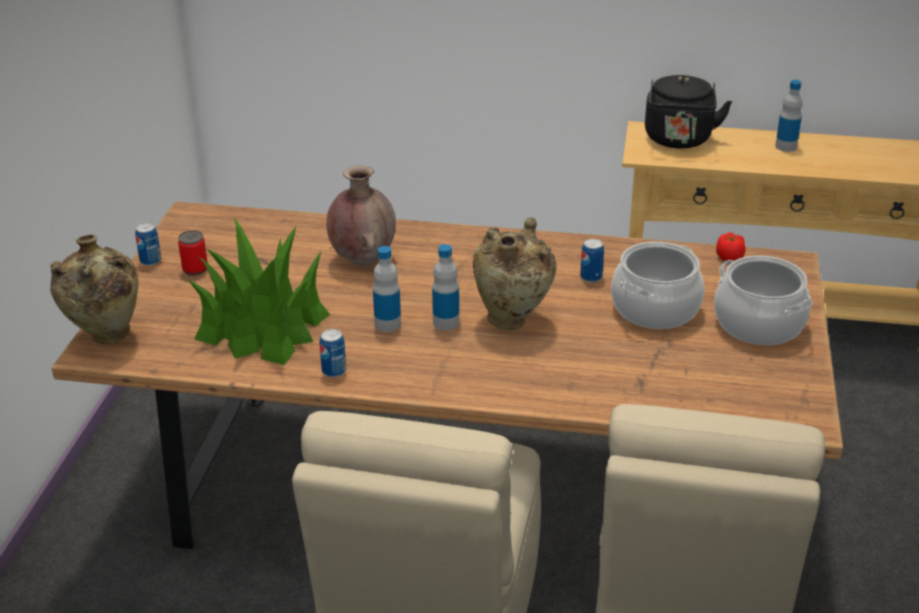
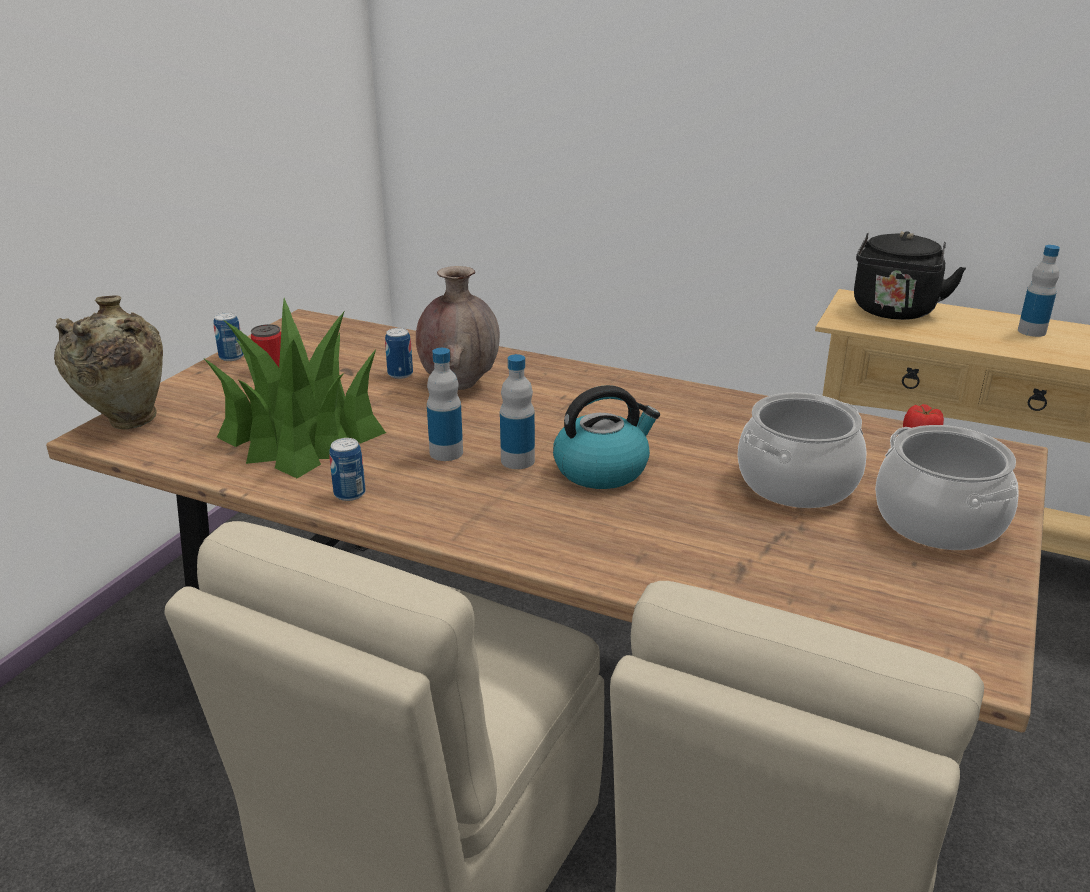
camera: 15 degrees right, 5 degrees down
(512, 320) = (602, 469): beige vase -> kettle
(591, 277) = (726, 436): can -> can (400, 374)

